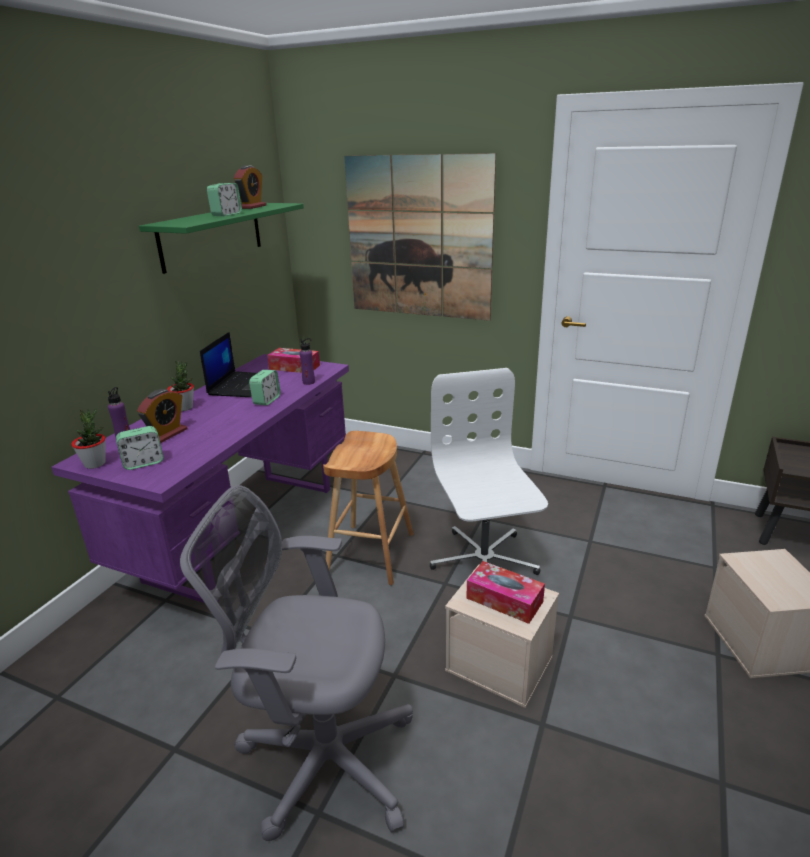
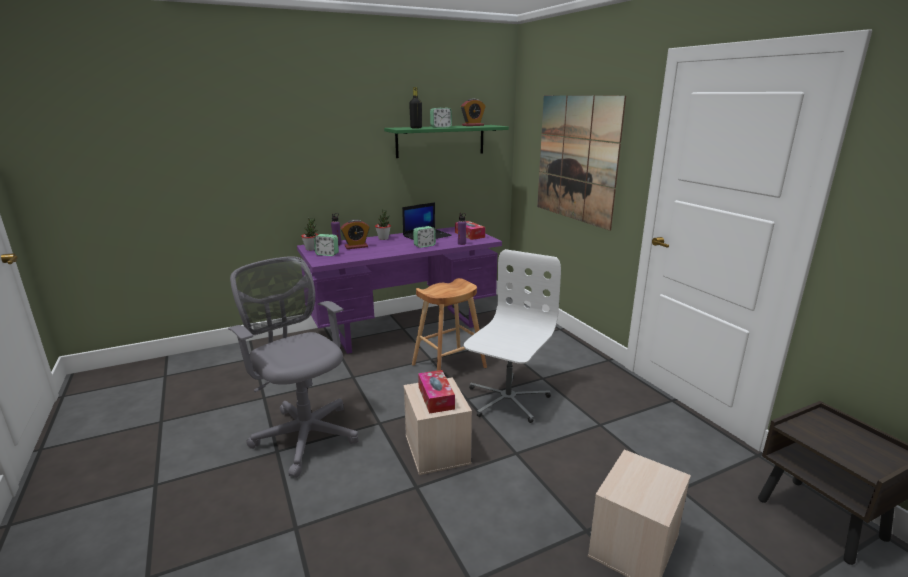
camera: 40 degrees right, 5 degrees down
(199, 220) = (416, 128): none -> black bottle

